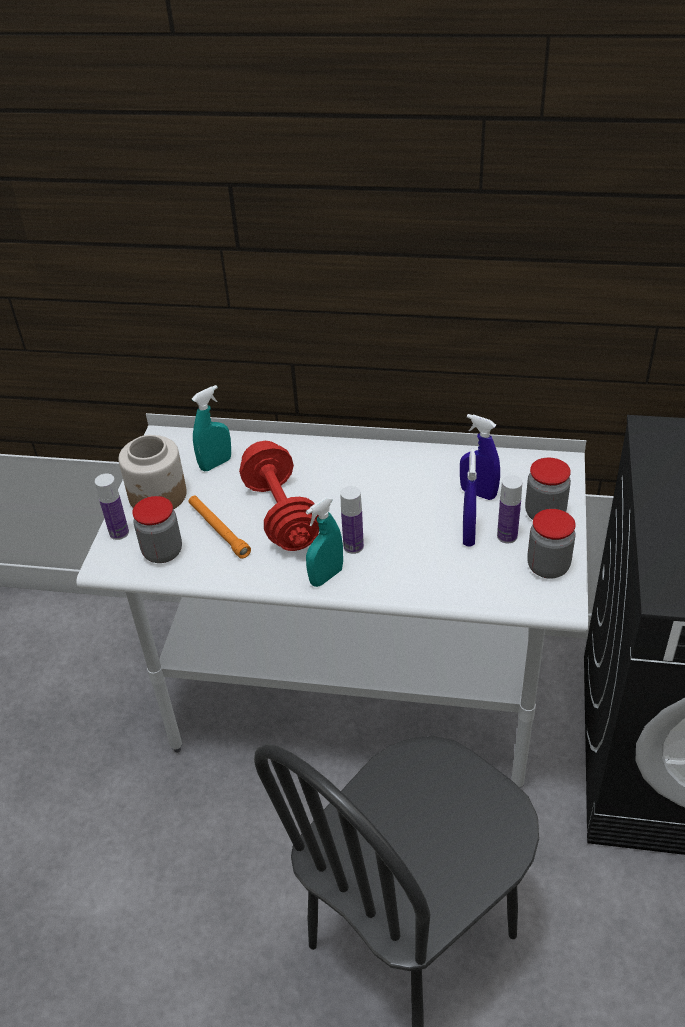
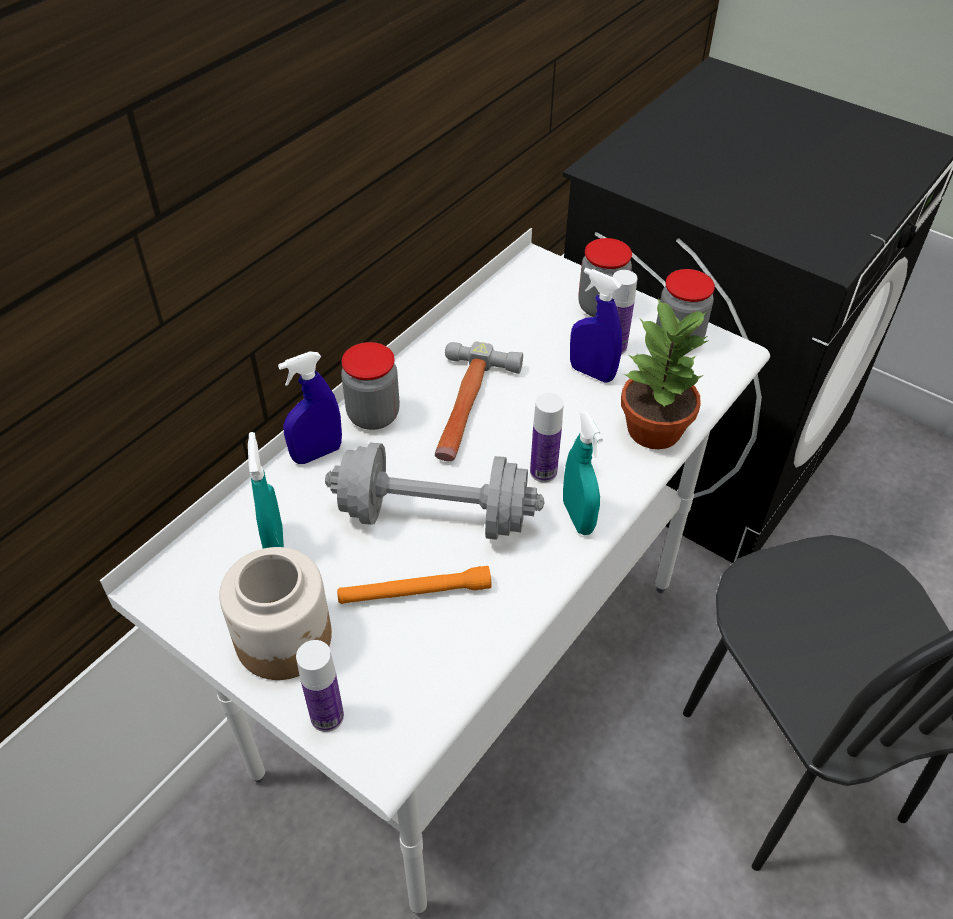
camera: 65 degrees left, 5 degrees up
(162, 552) = (411, 674): jar -> jar (373, 415)
(281, 514) = (434, 516): red dumbbell -> grey dumbbell
(382, 490) = (467, 409): none -> hammer
(436, 586) = (655, 431): none -> potted plant
(478, 493) = (533, 338): blue spray bottle -> blue spray bottle (317, 453)

